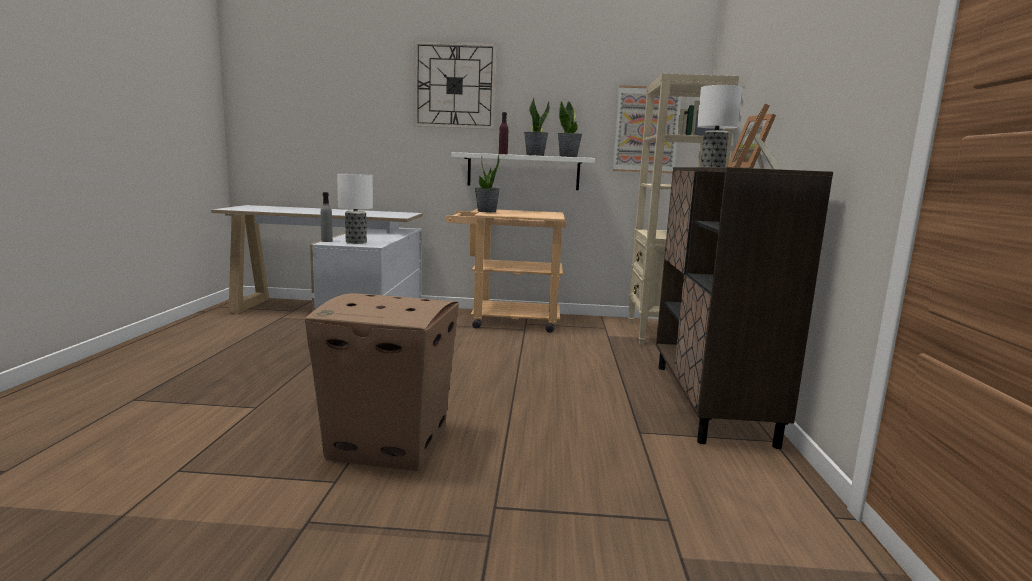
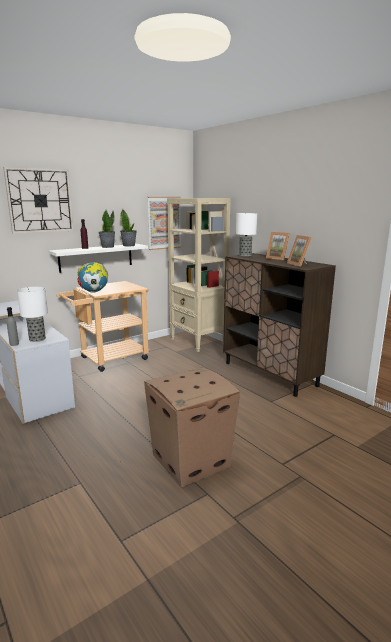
camera: 40 degrees left, 5 degrees up
(486, 211) = (94, 292): potted plant -> globe

